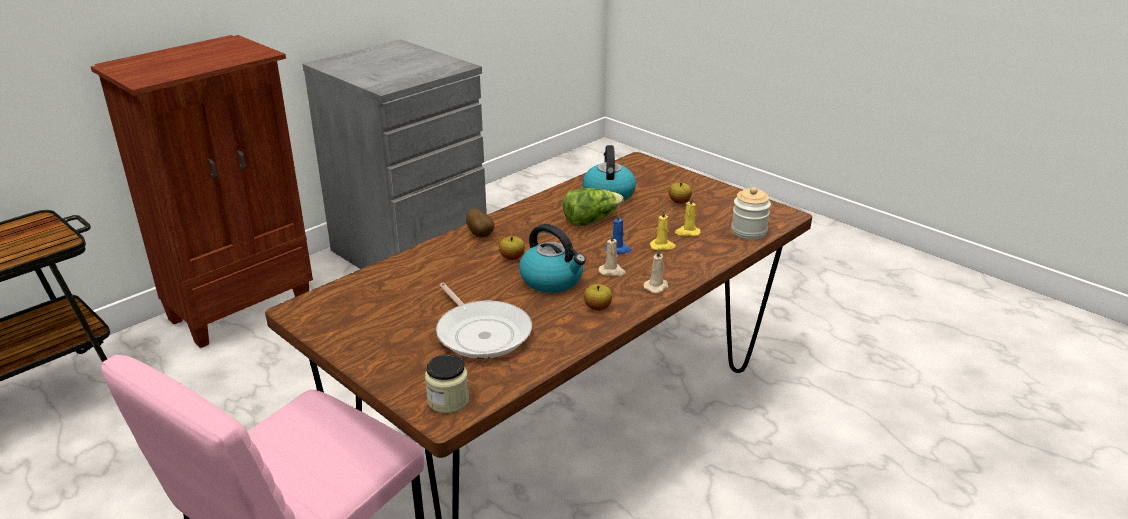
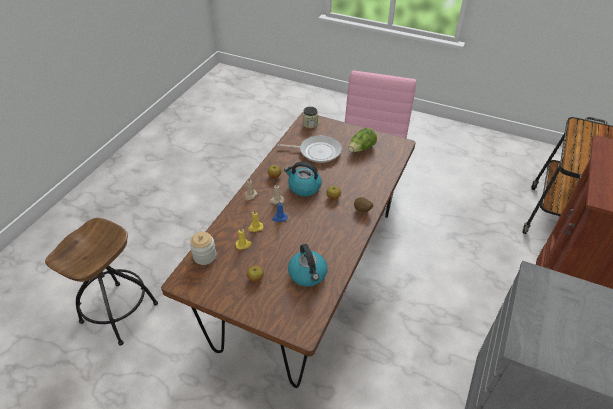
camera: 160 degrees right, 15 degrees up
(482, 333) = (317, 151): frying pan -> frying pan turned 150 degrees clockwise
(590, 220) = (307, 241): lettuce -> lettuce (361, 149)
(914, 457) = (119, 312): none -> brown stool

